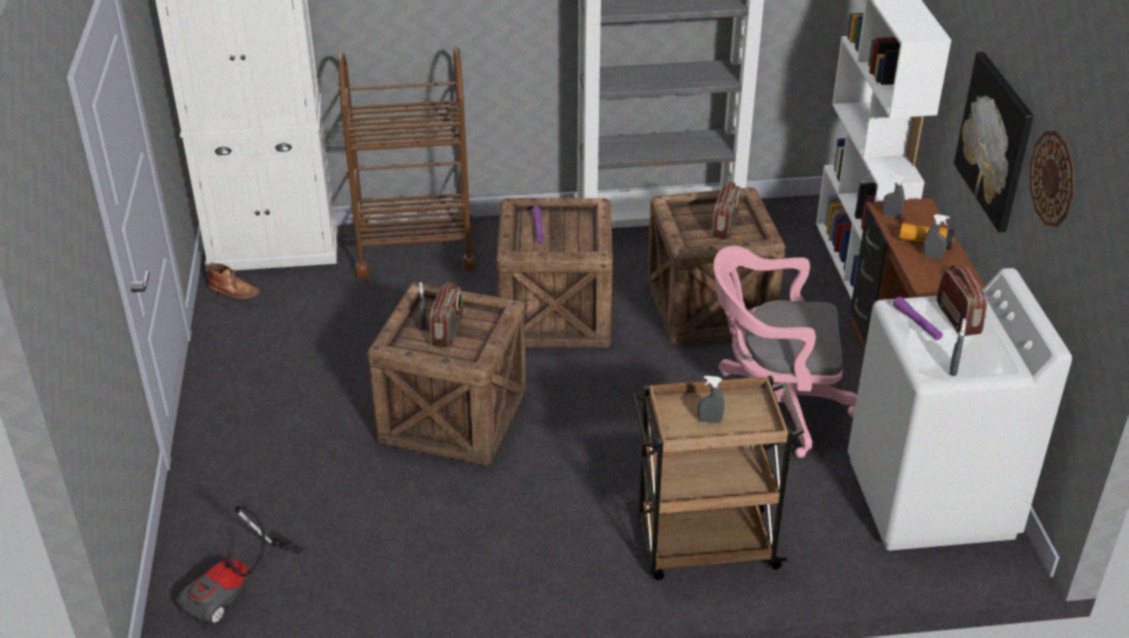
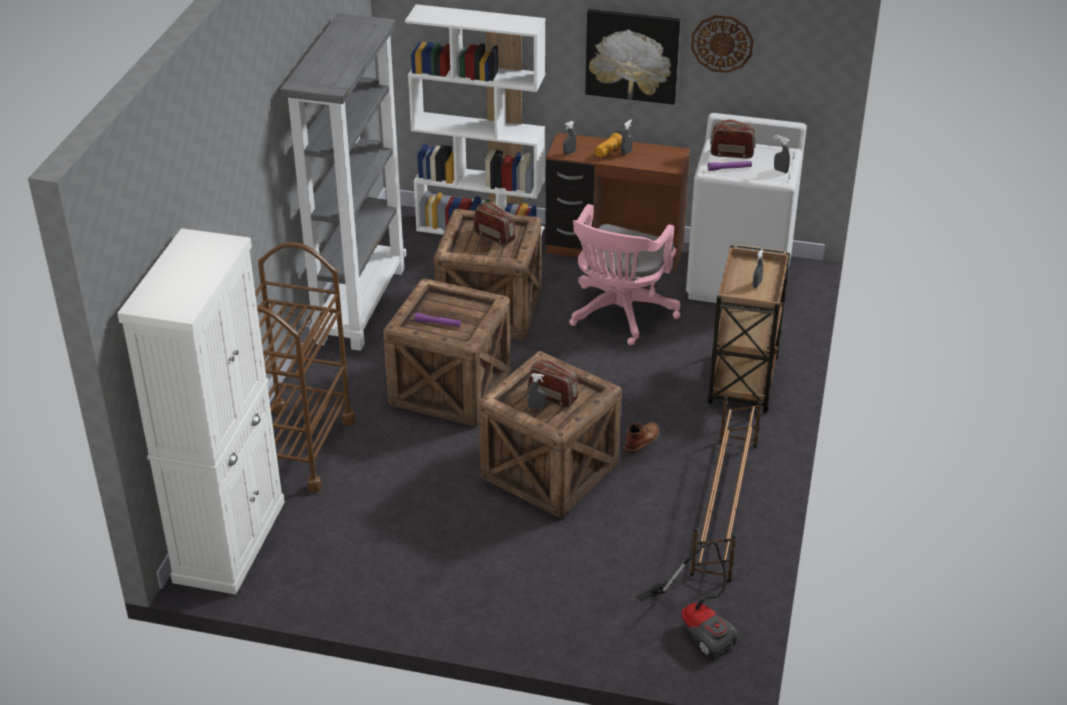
camera: 70 degrees left, 0 degrees up
(234, 291) = (283, 578): brown boot -> brown boot (642, 440)
(449, 574) = (724, 508): none -> brown shoe rack

